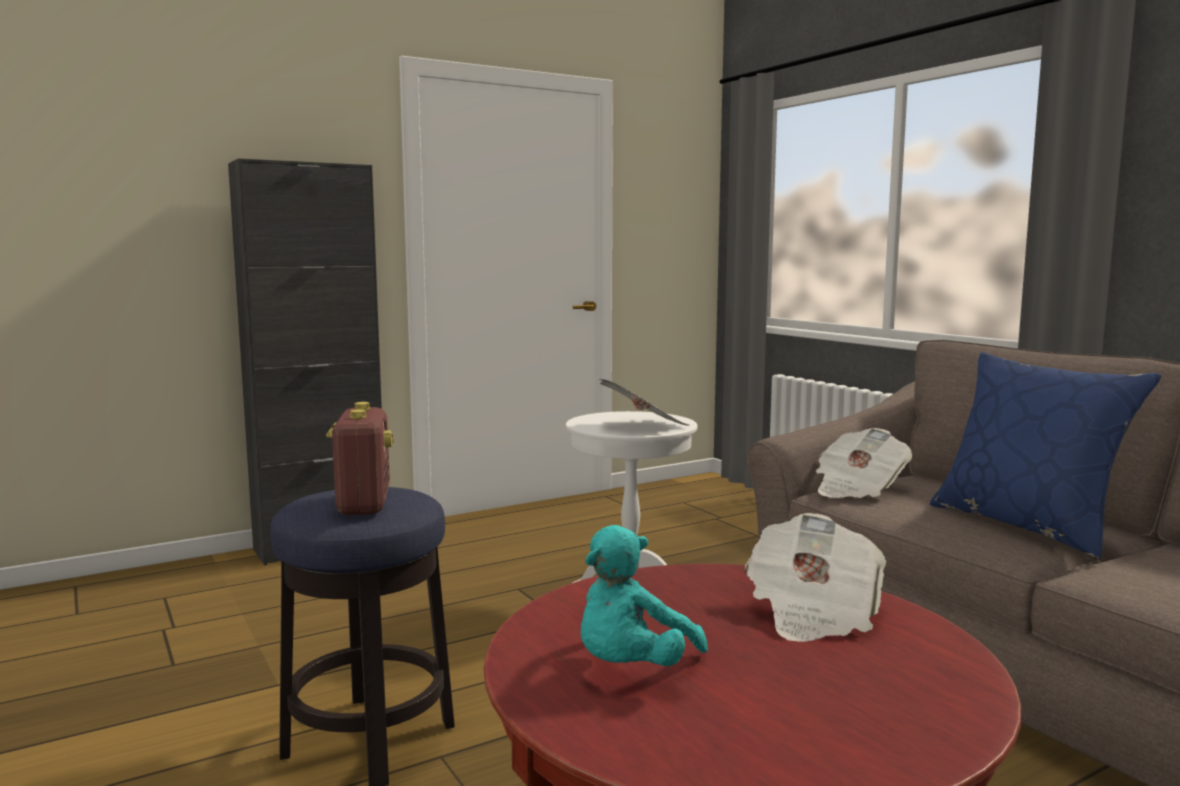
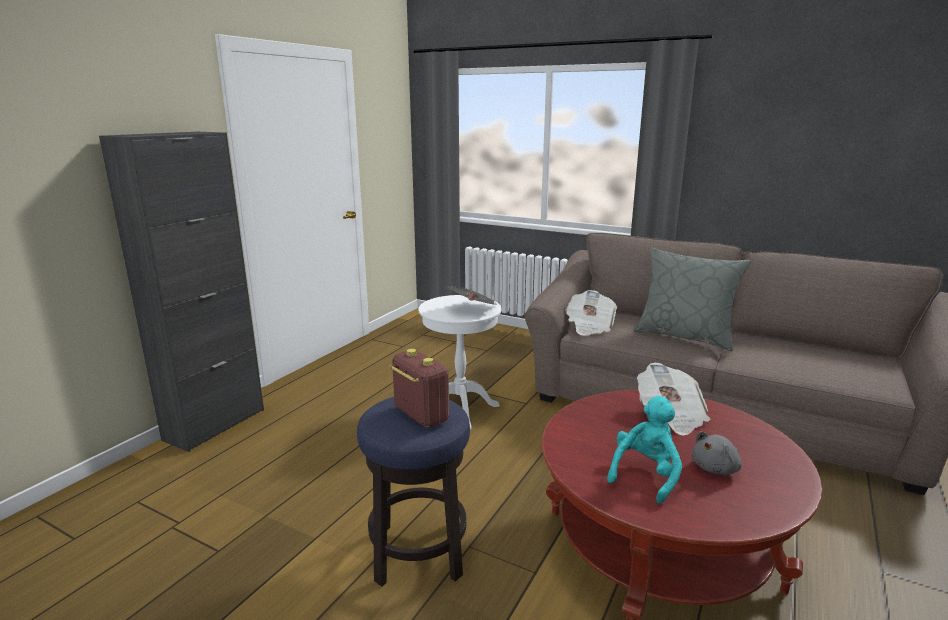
camera: 30 degrees left, 10 degrees up
(631, 668) = (645, 475): turquoise plush toy -> turquoise plush toy turned 150 degrees counterclockwise
(776, 694) = (716, 468): none -> grey plush toy
(1027, 525) = (684, 336): blue pillow -> grey pillow

